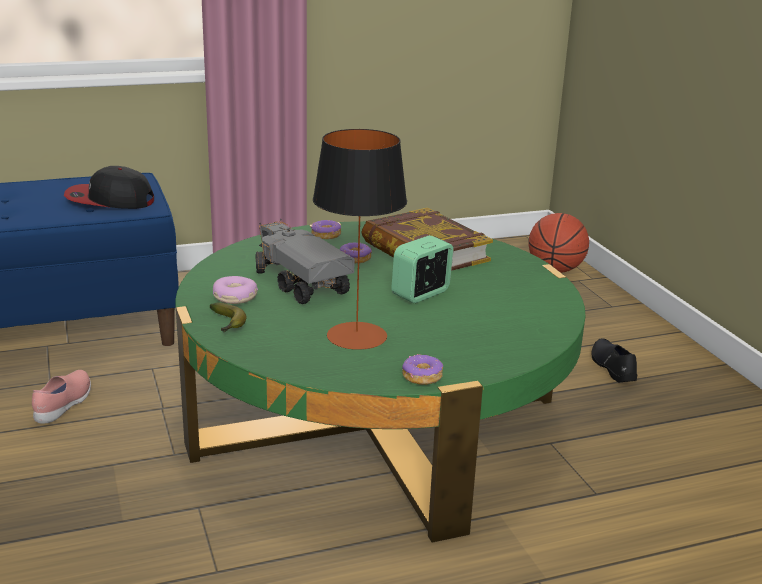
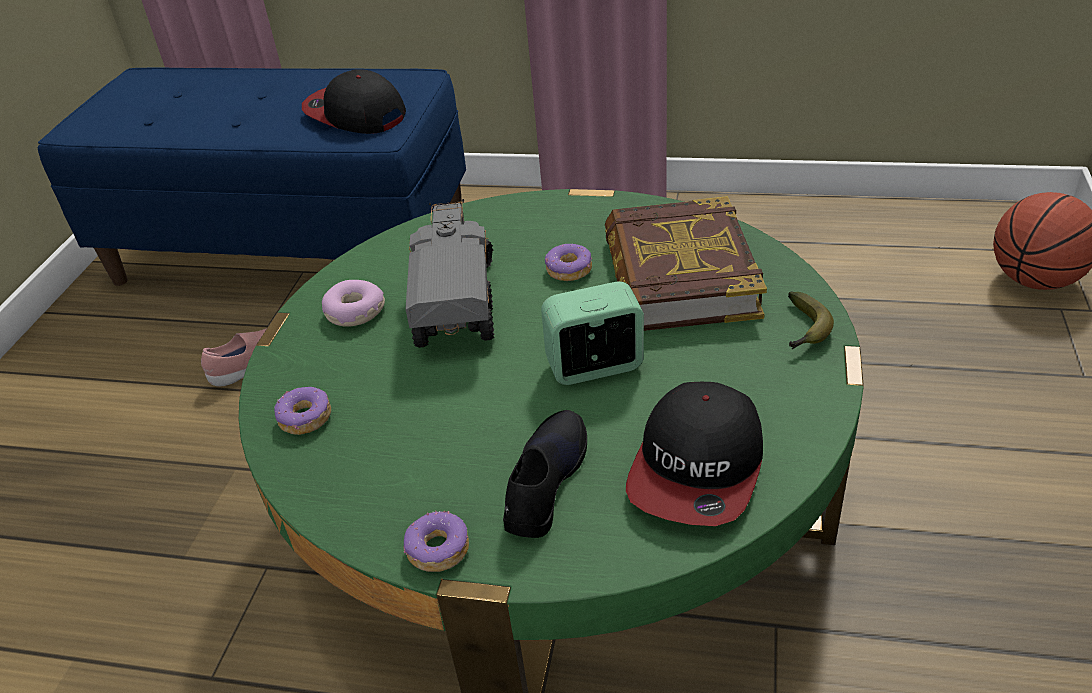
camera: 35 degrees right, 15 degrees up
(227, 324) = (300, 361): banana -> banana (804, 330)
(326, 235) = (572, 214): donut -> donut (305, 418)
(356, 336) = (430, 431): table lamp -> none
(521, 319) = (698, 467): none -> cap
(612, 366) = (992, 503): black shoe -> black shoe (545, 481)

